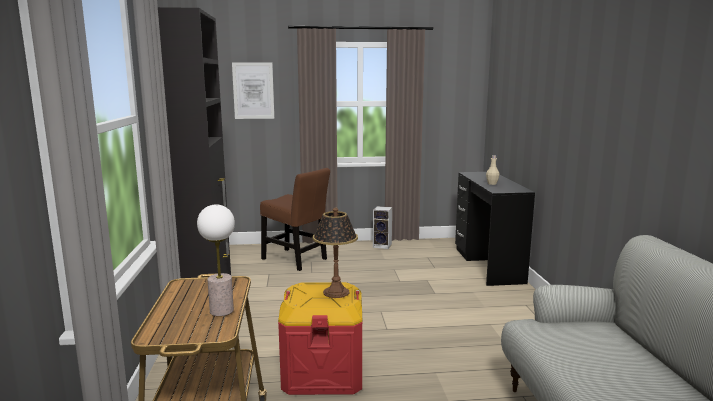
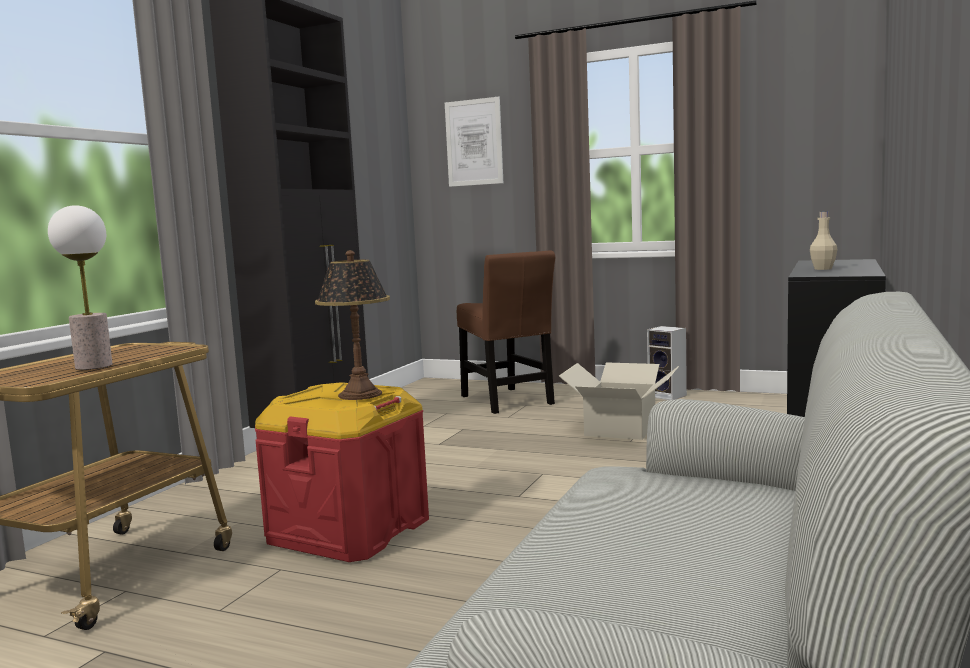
camera: 30 degrees right, 5 degrees down
(385, 273) = (621, 428): none -> cardboard box

